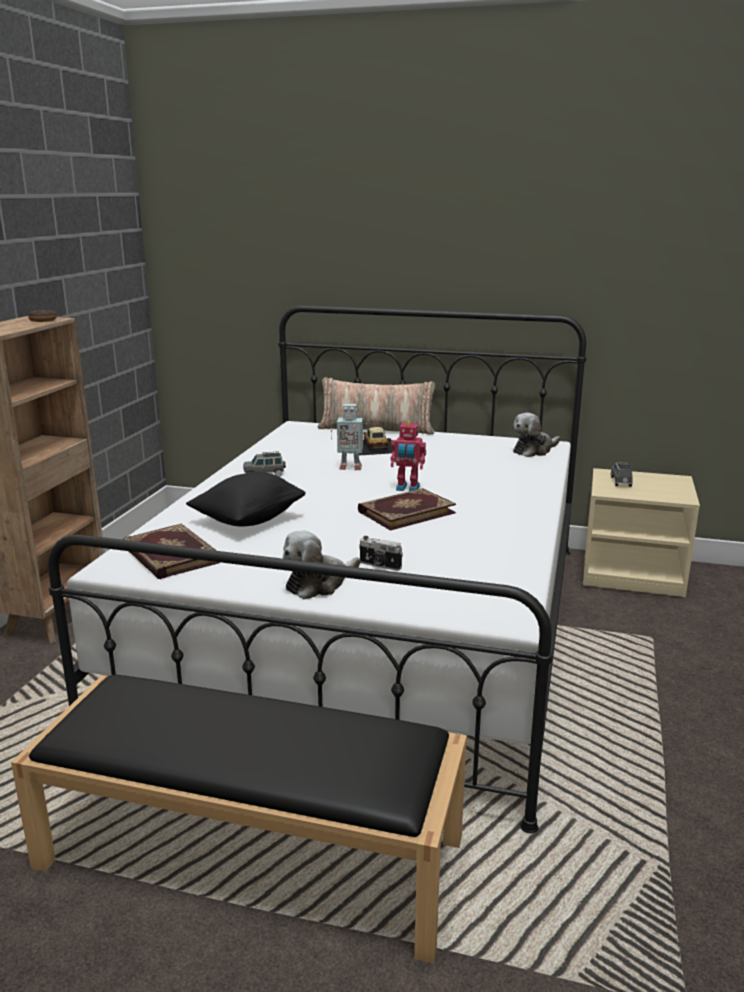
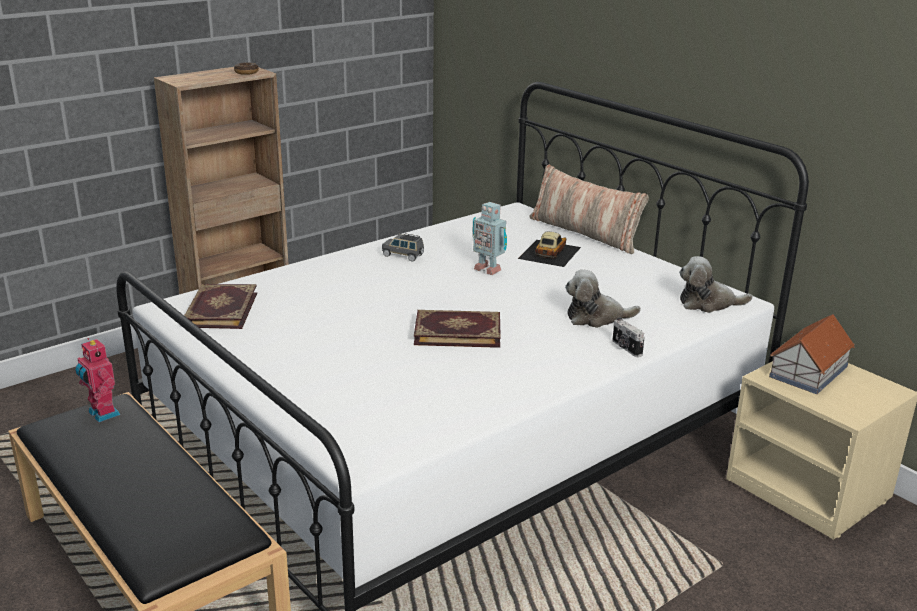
camera: 35 degrees right, 5 degrees up
(249, 520) = (321, 297): black pillow -> none
(319, 584) = (279, 373): plush toy -> plush toy (596, 317)
(380, 565) = (349, 375): camera -> camera (626, 348)
(407, 488) = (500, 308): toy robot -> toy robot (102, 414)
(621, 482) = (807, 371): grey toy car -> toy house

